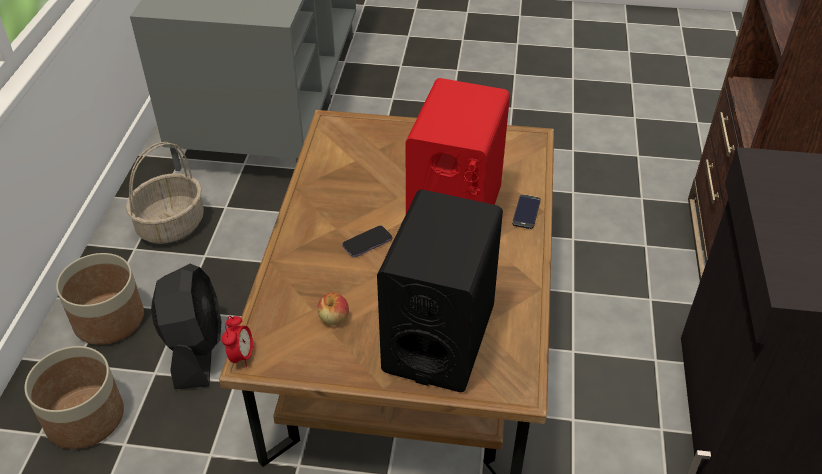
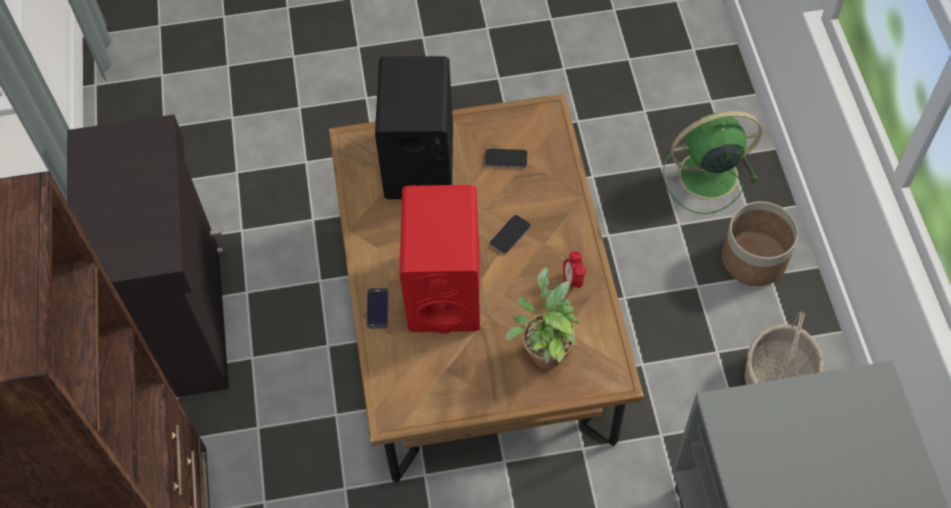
camera: 165 degrees right, 15 degrees up
(85, 417) = (705, 176): planter -> green fan
(195, 348) = (659, 254): black fan -> none
(241, 356) = (558, 111): alarm clock -> alarm clock (572, 280)
(334, 318) = (506, 159): apple -> phone
(380, 152) = (544, 350): none -> potted plant

